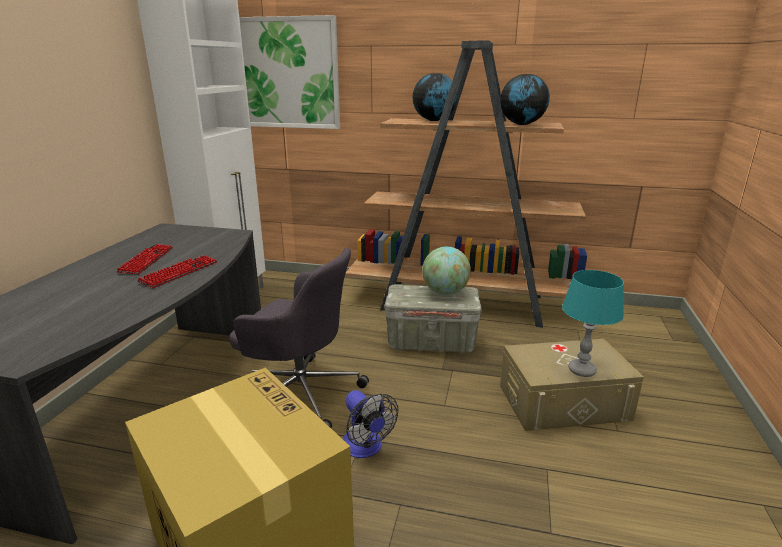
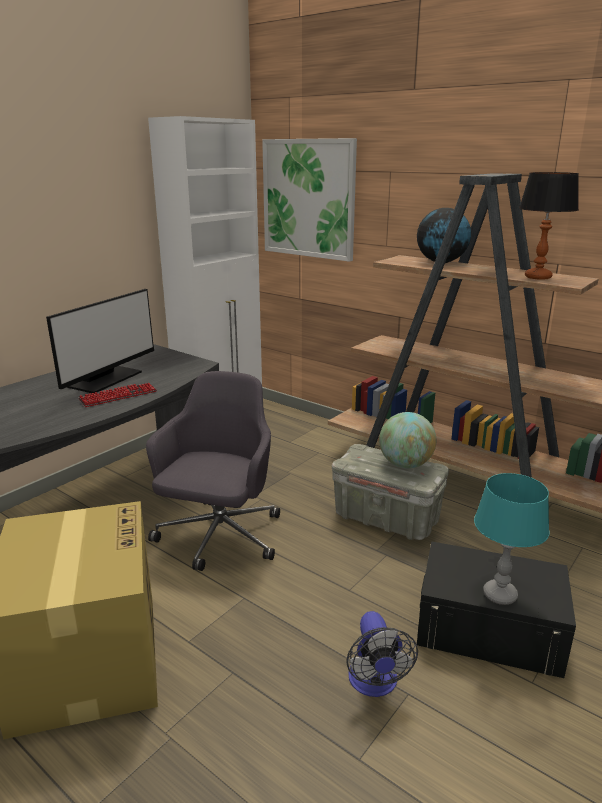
camera: 25 degrees right, 0 degrees up
(146, 260) = (105, 379): keyboard -> monitor
(301, 394) = (219, 537): grey office chair -> grey office chair turned 120 degrees counterclockwise
(365, 448) = (240, 608): fan -> fan (375, 684)
(522, 124) = (538, 277): globe -> table lamp
(563, 402) = (489, 629): beige storage box -> black storage box

